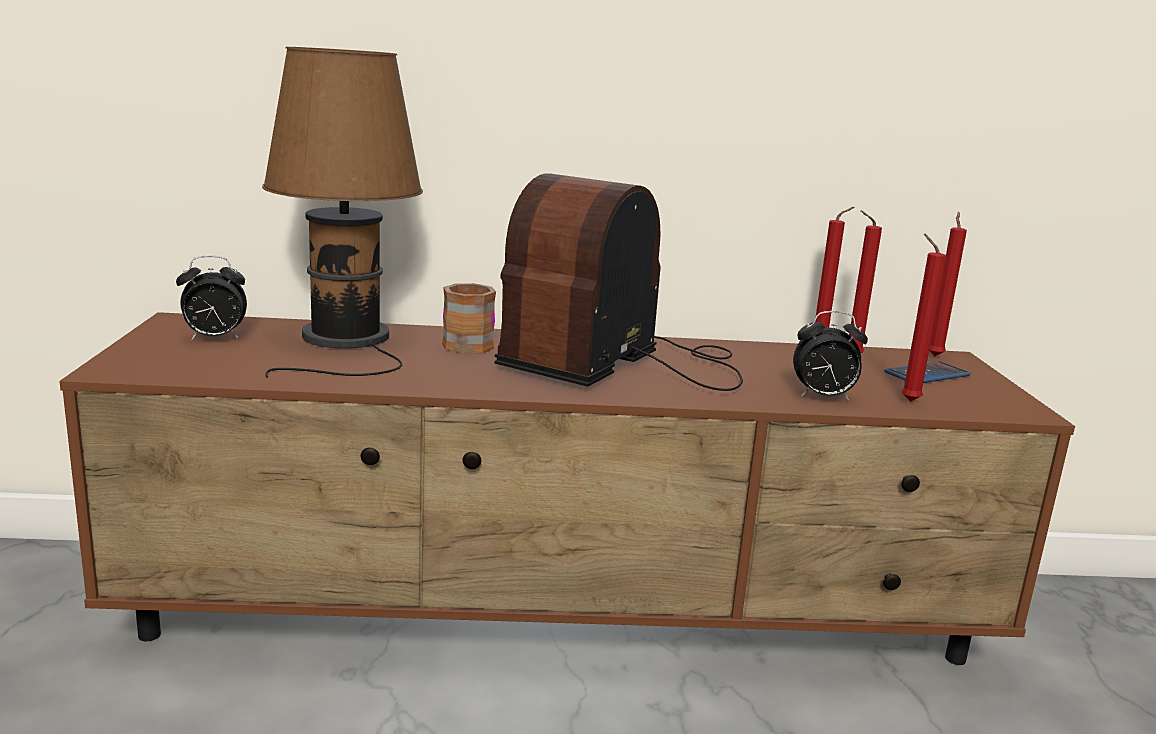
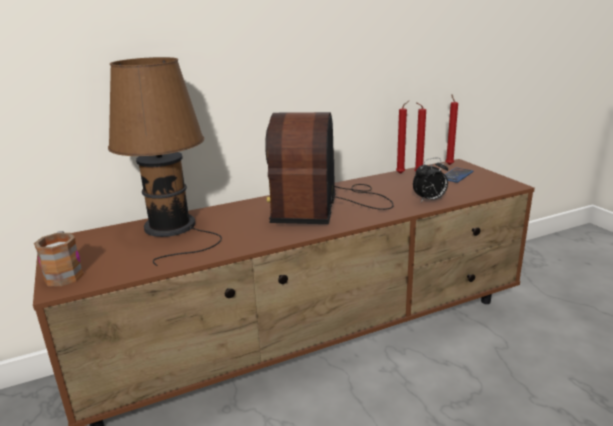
camera: 20 degrees left, 5 degrees up
(214, 338) = (96, 248): alarm clock -> none
(470, 343) = (240, 212): mug -> mug (65, 273)
(907, 400) = (463, 192): red candle -> none

